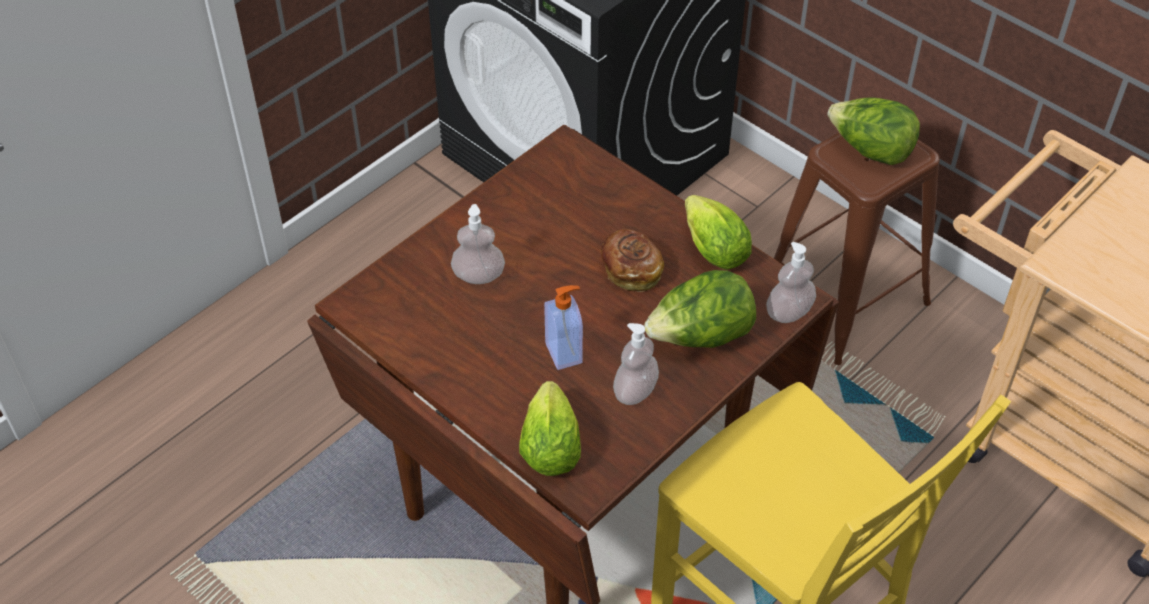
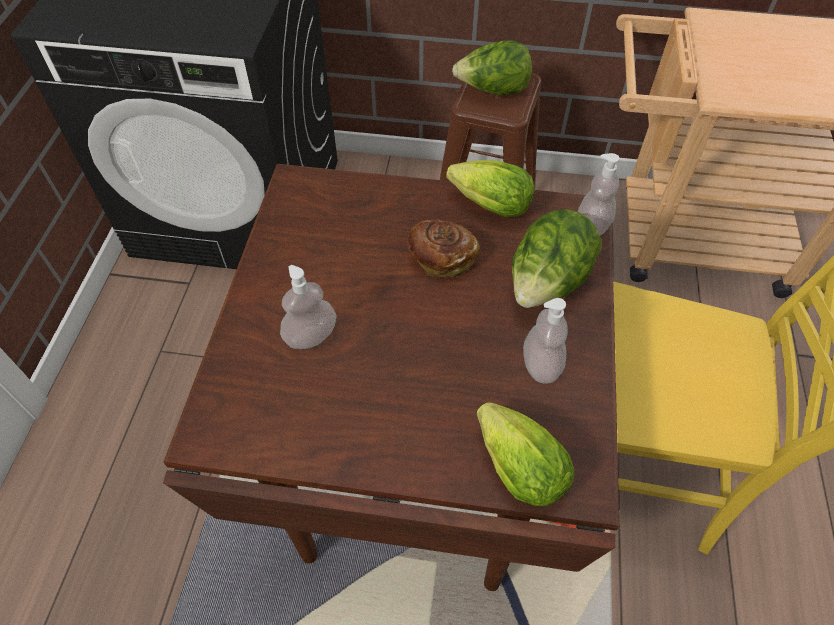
camera: 35 degrees left, 5 degrees up
(565, 353) = (451, 365): soap dispenser -> none

